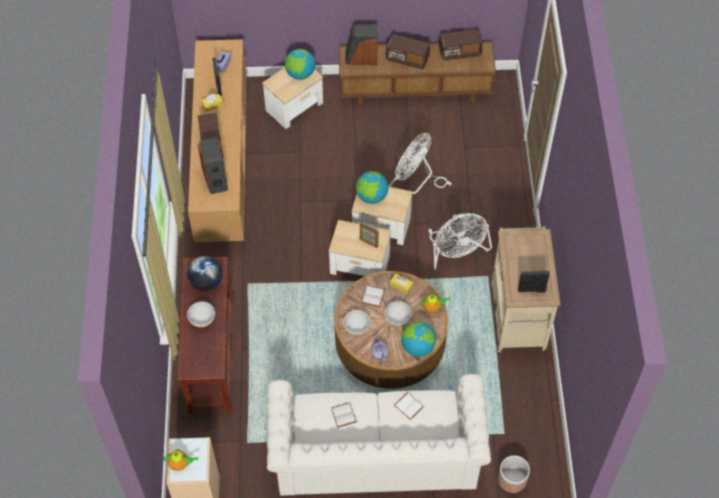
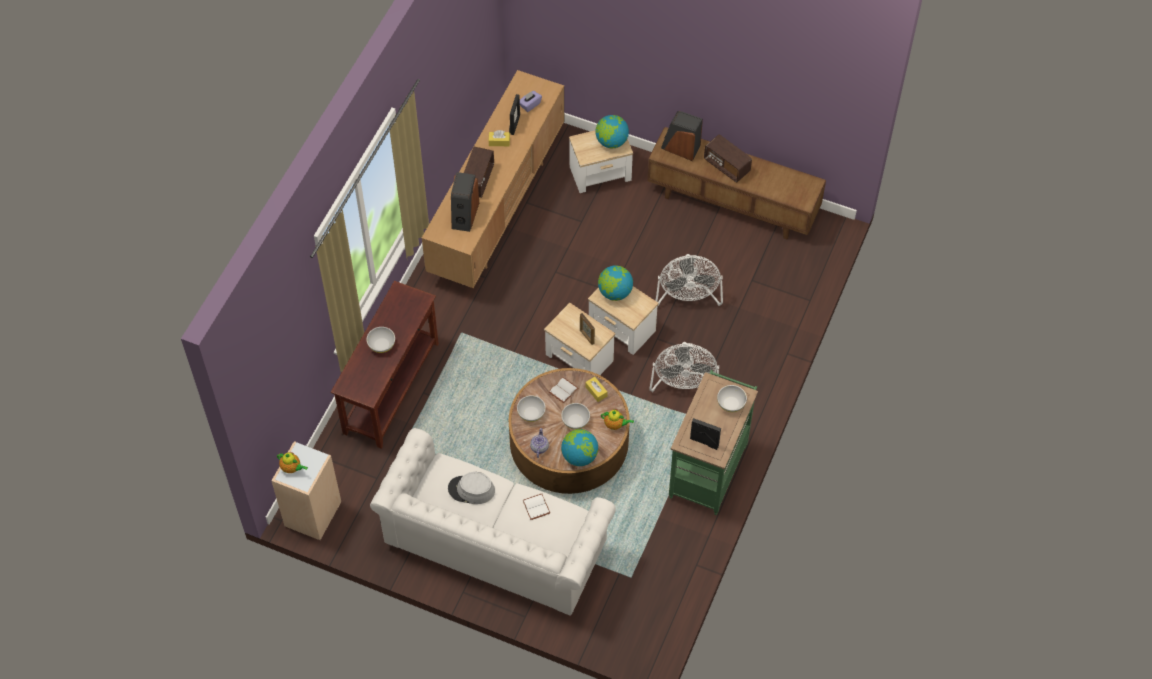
camera: 25 degrees right, 0 degrees up
(206, 282) = (403, 312): globe -> none
(344, 415) = (471, 490): white book -> grey hat
(418, 178) = (685, 294): white fan -> white fan turned 150 degrees counterclockwise
(459, 52) = (785, 179): radio -> none
(512, 479) = (613, 623): planter -> none
(517, 314) = (709, 469): beige cart -> green cart
(534, 248) = (731, 403): none -> white bowl

